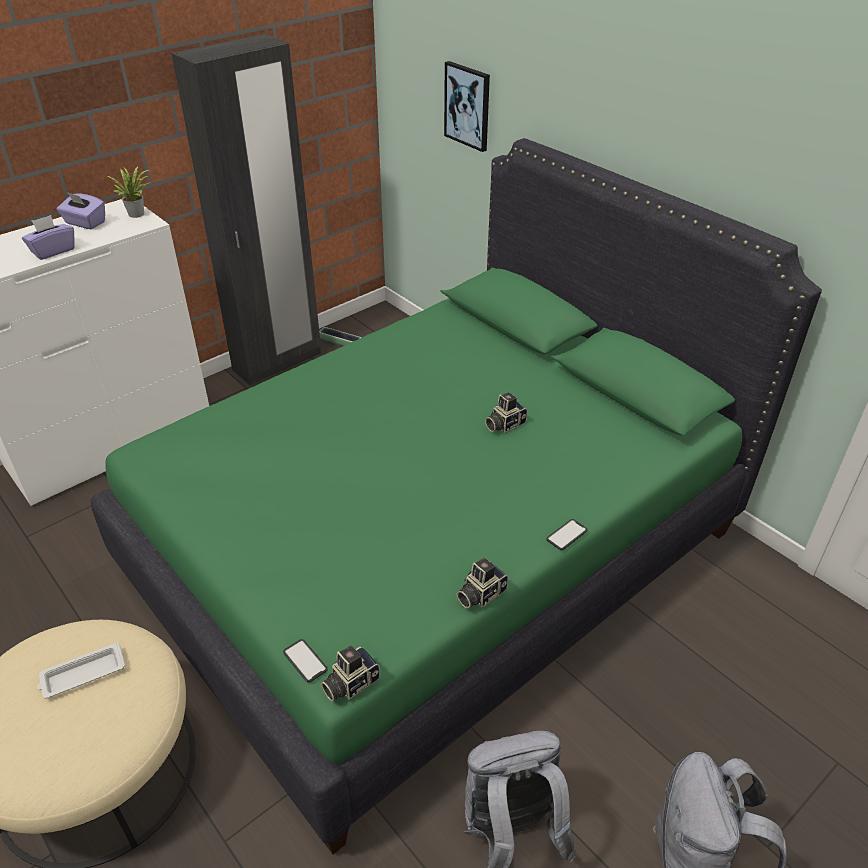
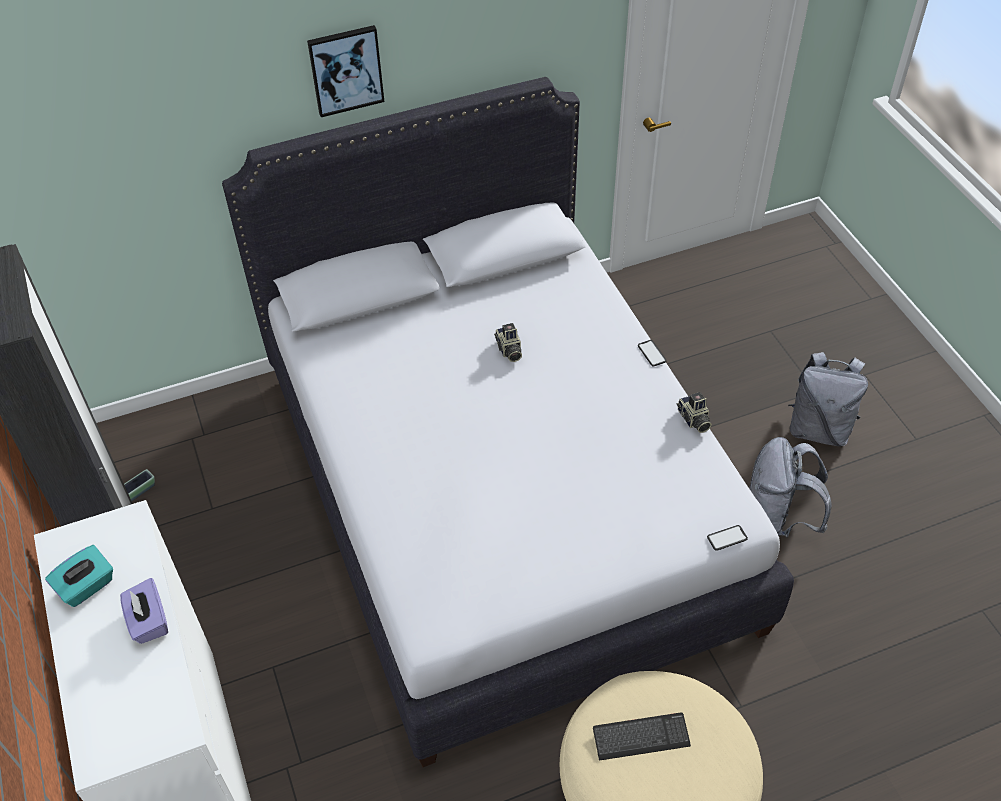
camera: 70 degrees left, 10 degrees up
(82, 674) = (641, 737): white tray -> keyboard
(85, 223) = (87, 586): purple tissue box -> turquoise tissue box
(138, 213) = (95, 529): potted plant -> none
(349, 683) = (753, 514): camera -> none
(434, 550) = (501, 494): green bed -> white bed
(468, 106) = (144, 165): picture -> picture (346, 70)

